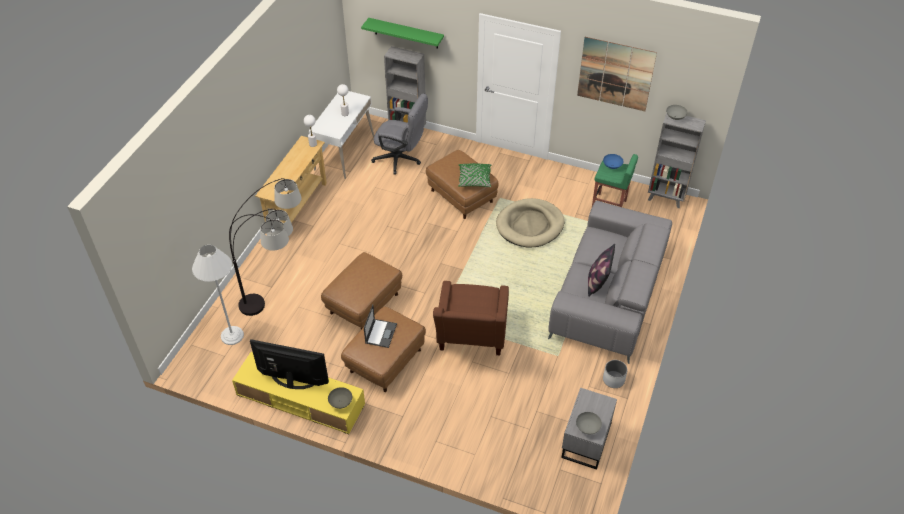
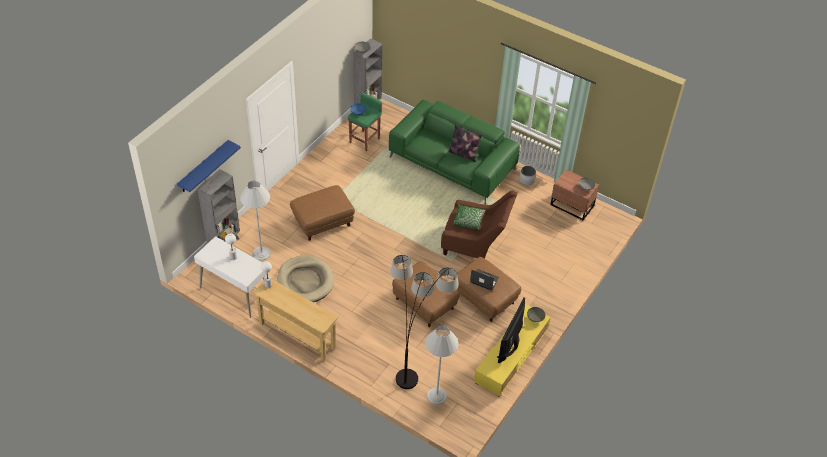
camera: 80 degrees left, 0 degrees up
(401, 159) = (261, 253): grey office chair -> white floor lamp
(406, 33) = (203, 167): green shelf -> blue shelf
(474, 180) = (335, 197): green pillow -> green pillow (468, 220)
(530, 225) = (370, 189): beige dog bed -> beige dog bed (305, 281)
(585, 441) = (572, 206): grey nightstand -> brown nightstand
(608, 294) = (452, 163): grey sofa -> green sofa
(615, 74) = (323, 58): picture -> none

